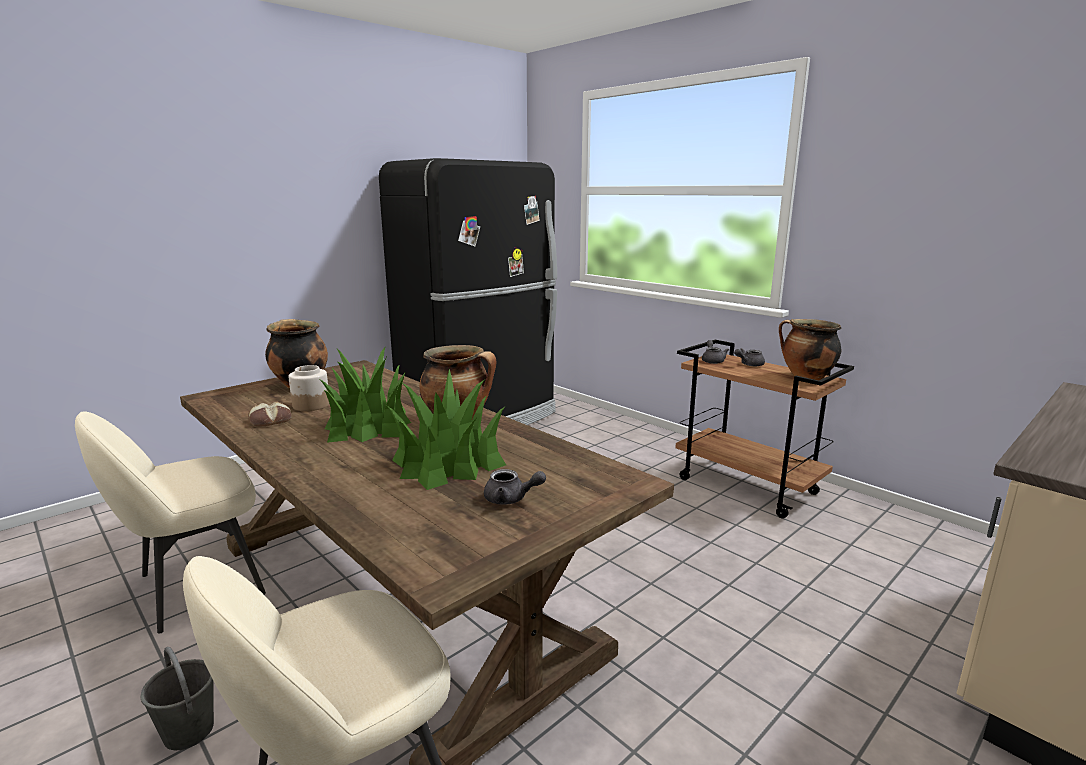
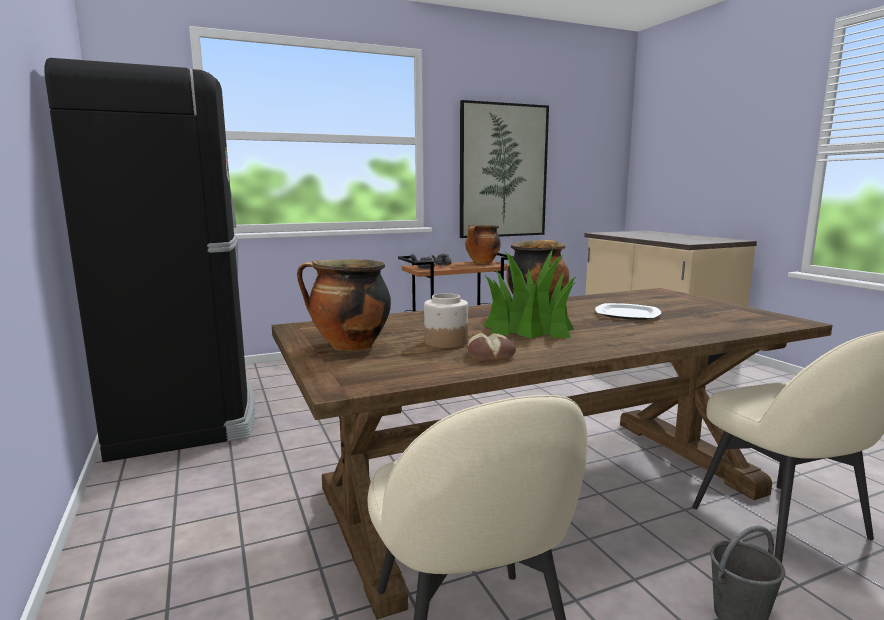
camera: 70 degrees left, 5 degrees down
(447, 463) = (628, 314): potted plant -> plate
(511, 499) = (688, 307): grey teapot -> none
(933, 238) = (503, 171): none -> picture

